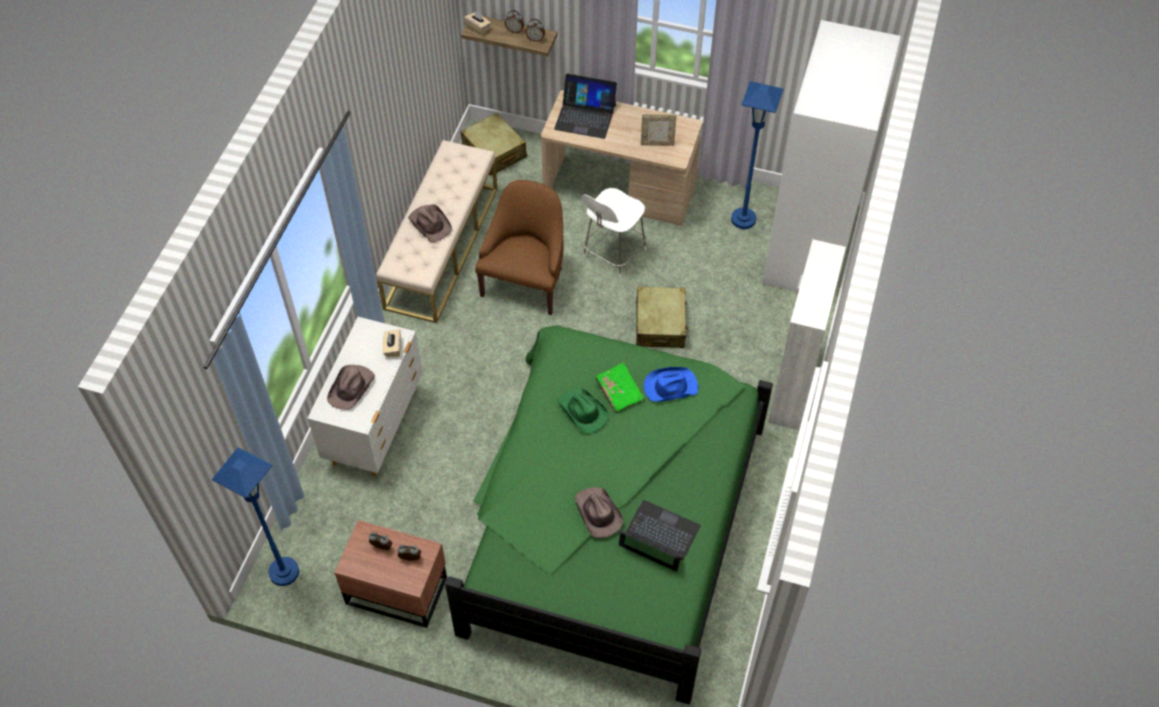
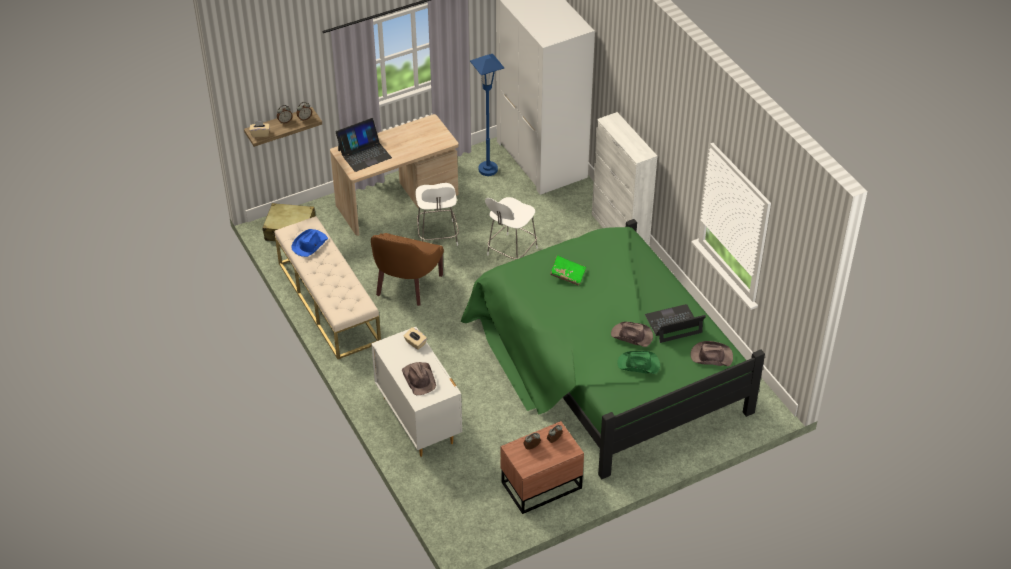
camera: 45 degrees left, 10 degrees down
(284, 572) = (466, 528): blue floor lamp -> none
(430, 223) = (332, 277): brown hat -> brown hat (711, 356)
(526, 282) = (405, 285): brown armchair -> brown armchair turned 135 degrees counterclockwise
(582, 412) = (561, 297): green hat -> green hat (639, 365)
(657, 143) = (425, 141): picture frame -> none
(660, 324) = (511, 252): beige suitcase -> white stool
(670, 386) = (590, 254): blue hat -> blue hat (309, 244)

